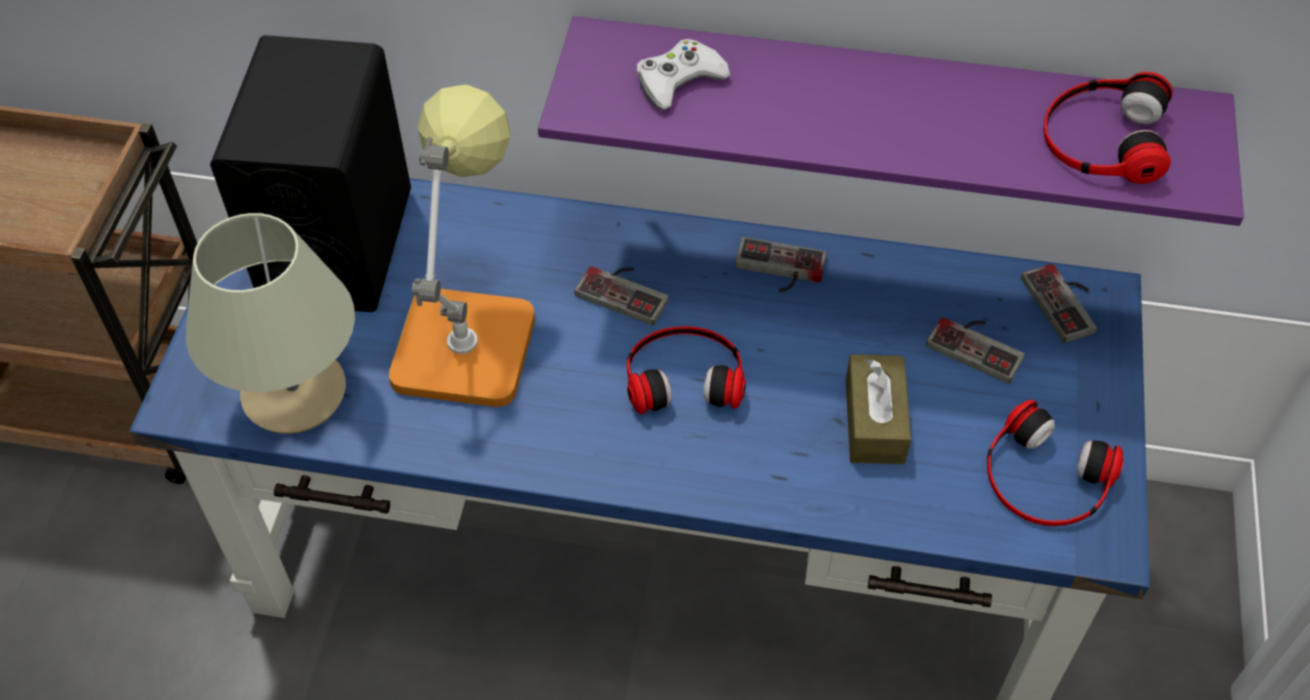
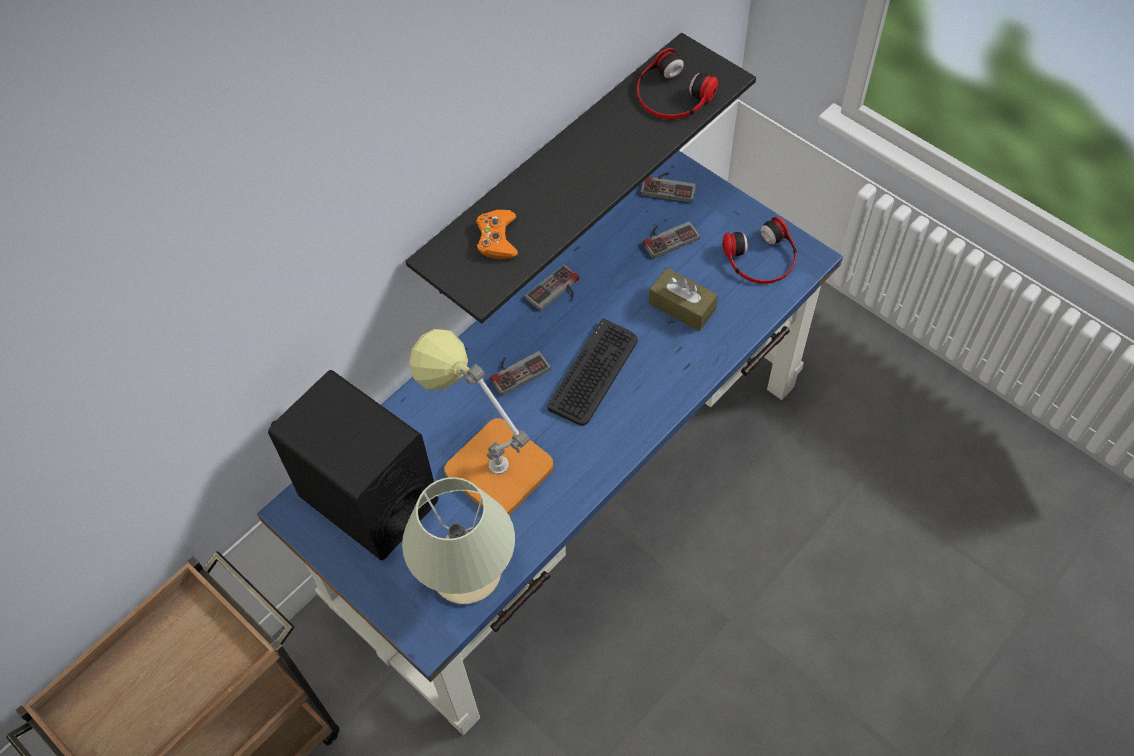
camera: 55 degrees left, 5 degrees up
(679, 80) = (497, 238): white game controller -> orange game controller
(684, 375) = (594, 373): headphones -> keyboard
(886, 103) = (553, 167): purple shelf -> black shelf

